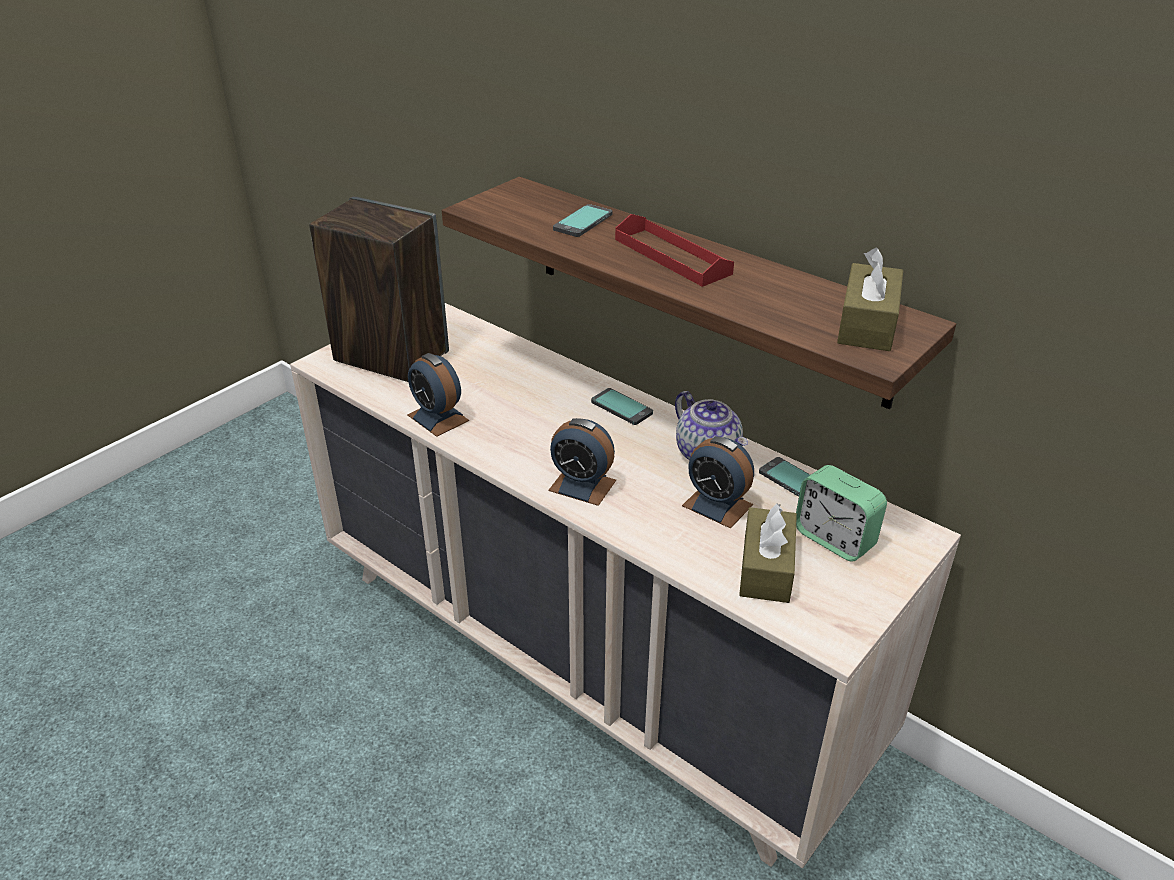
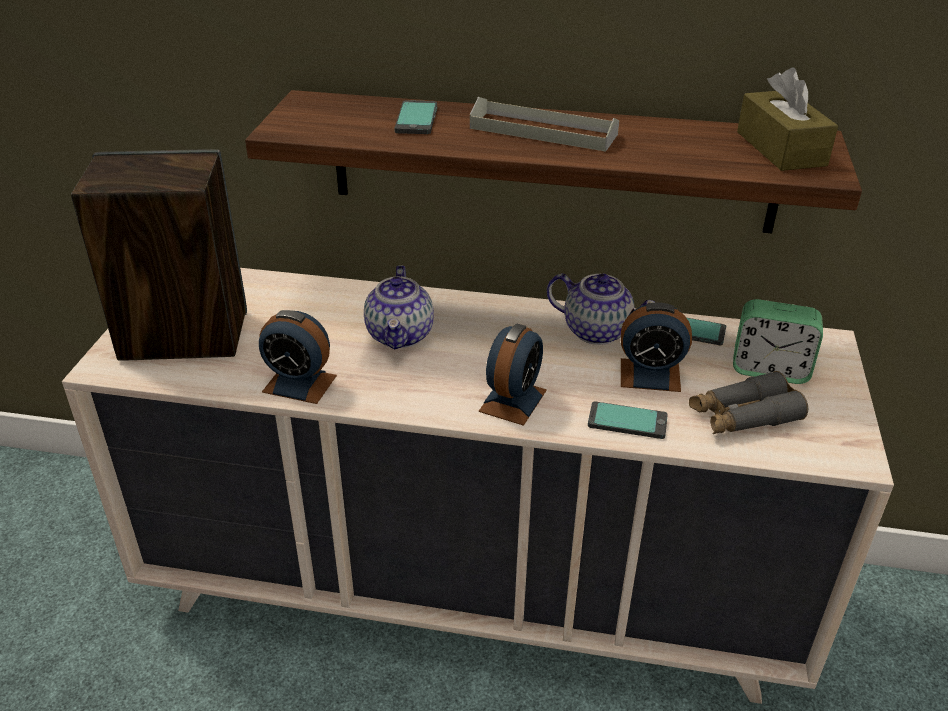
camera: 30 degrees left, 0 degrees up
(543, 405) = (401, 335): none -> teapot
(582, 485) = (513, 400): alarm clock -> alarm clock turned 60 degrees counterclockwise
(622, 407) = (479, 313): phone -> phone (627, 421)
(672, 256) = (543, 131): red tray -> grey tray
(766, 568) = (743, 416): brown tissue box -> grey binoculars

